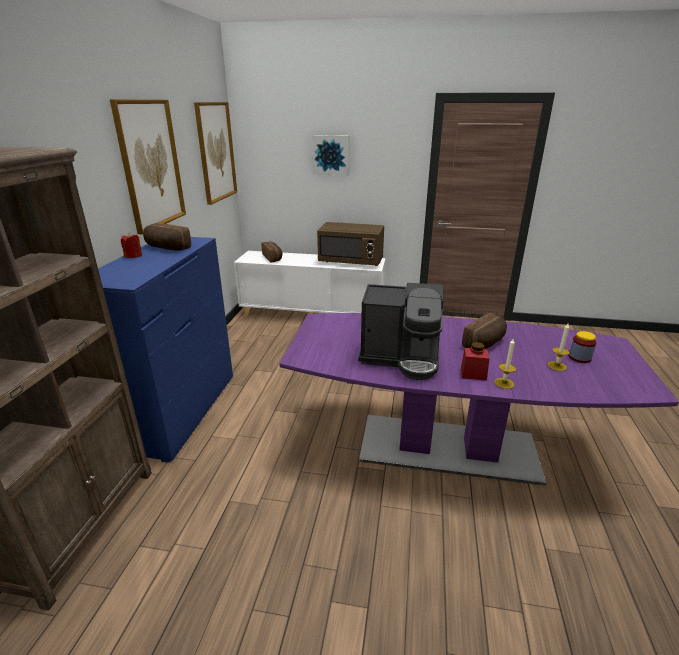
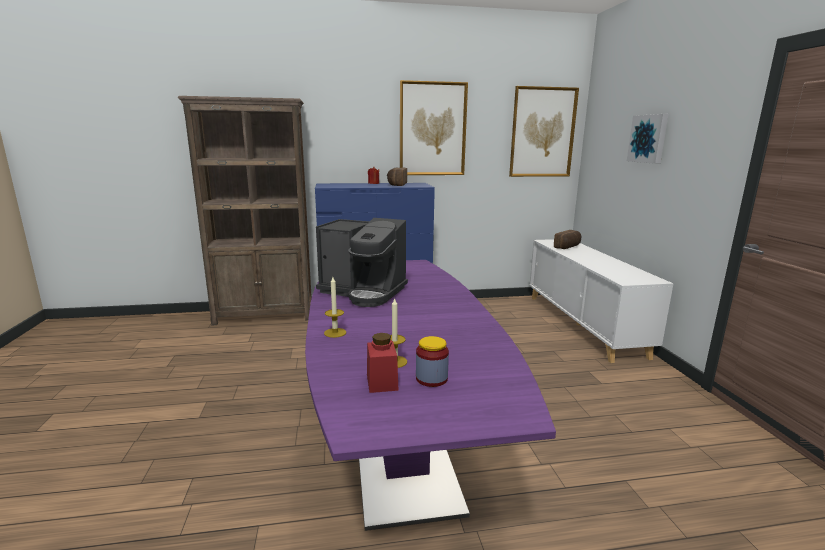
camera: 70 degrees right, 10 degrees down
(351, 261) = (623, 271): brown microwave -> none
(401, 358) = (363, 292): coffee machine -> coffee machine turned 60 degrees counterclockwise
(473, 374) = (348, 319): red jar -> red jar (382, 382)
(485, 343) = (425, 323): bread -> none

